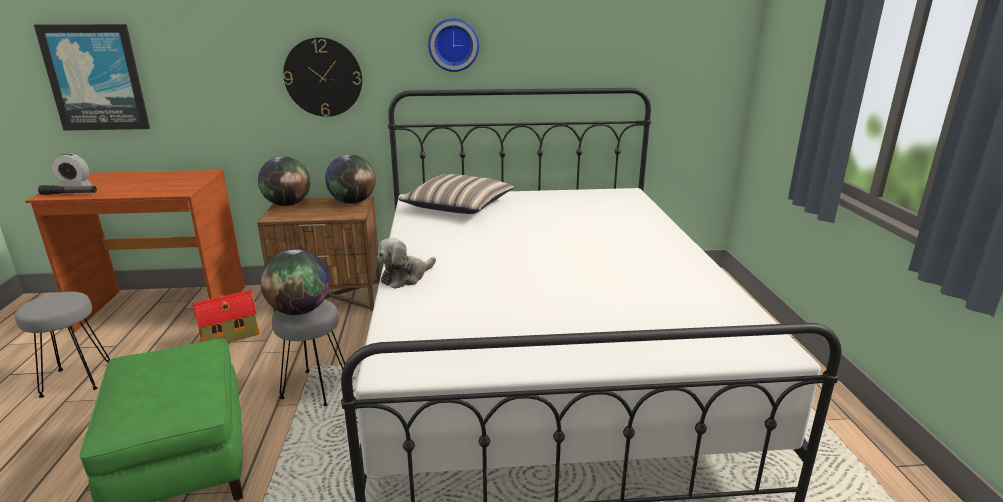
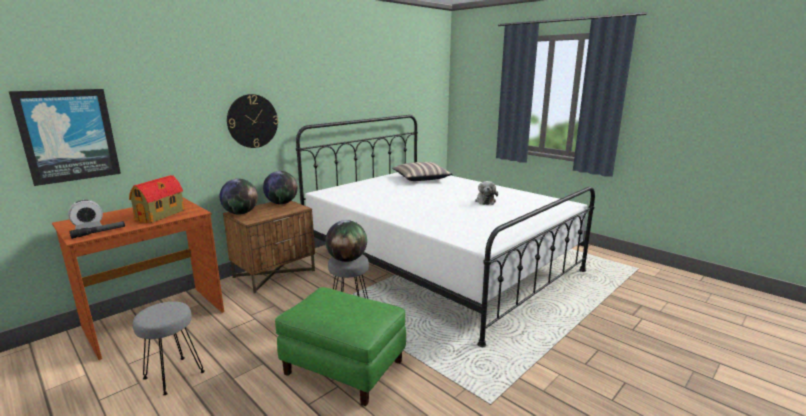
camera: 40 degrees left, 5 degrees down
(231, 336) = (246, 312): toy house -> toy house (161, 215)
(405, 277) = (406, 220): plush toy -> plush toy (485, 201)
(453, 45) = (326, 96): wall clock -> none
(458, 206) = (353, 191): pillow -> pillow (421, 178)

